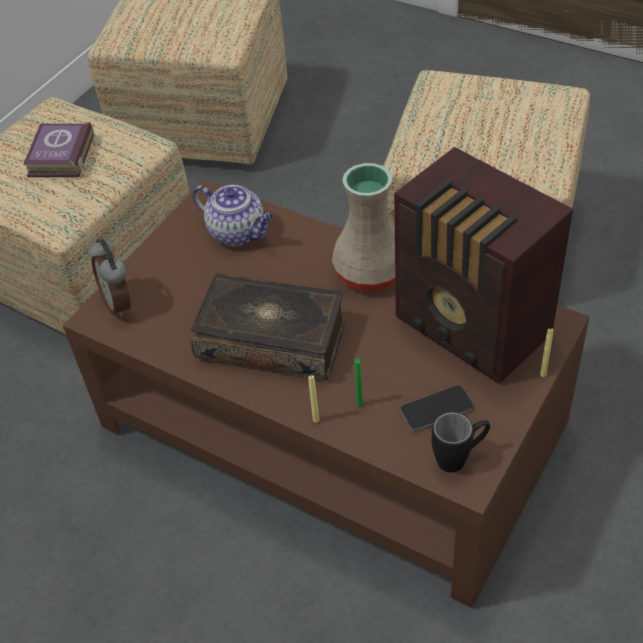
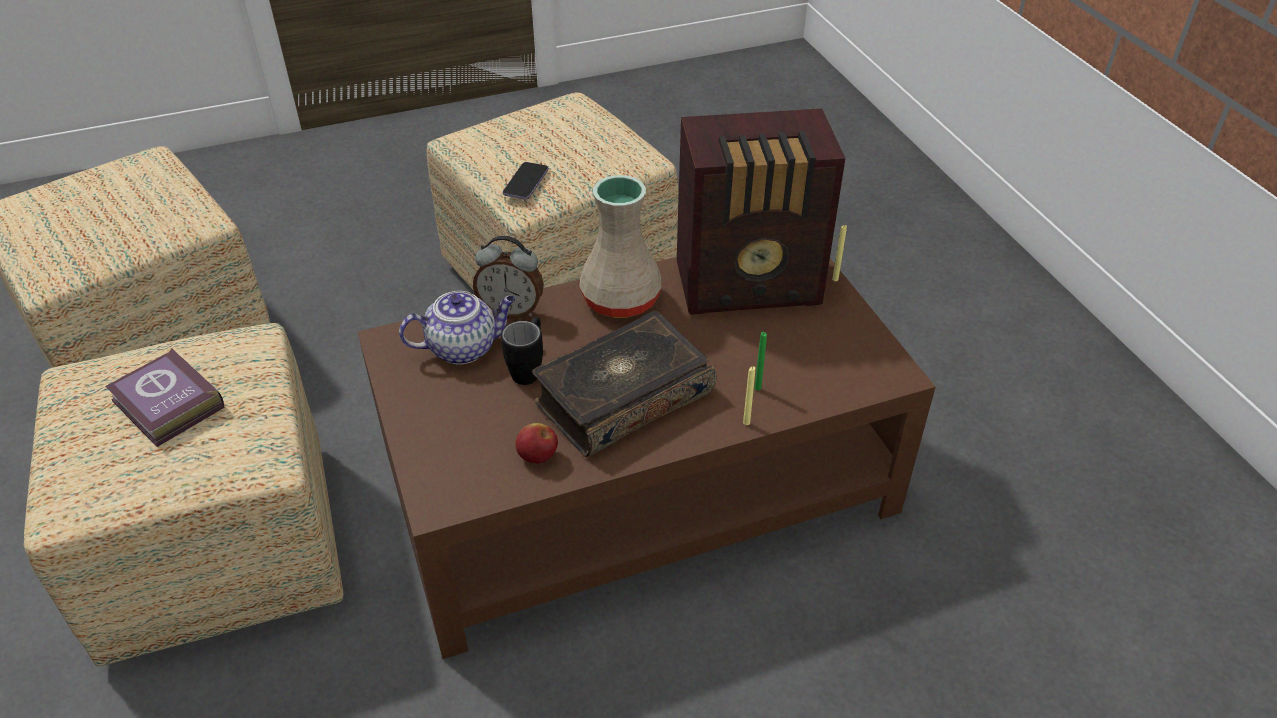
camera: 55 degrees left, 5 degrees down
(119, 303) = (442, 476): alarm clock -> alarm clock (511, 310)
(176, 334) = (537, 456): none -> apple
(436, 409) = (810, 350): phone -> phone (526, 182)
(460, 458) = (871, 366): black mug -> black mug (529, 369)

